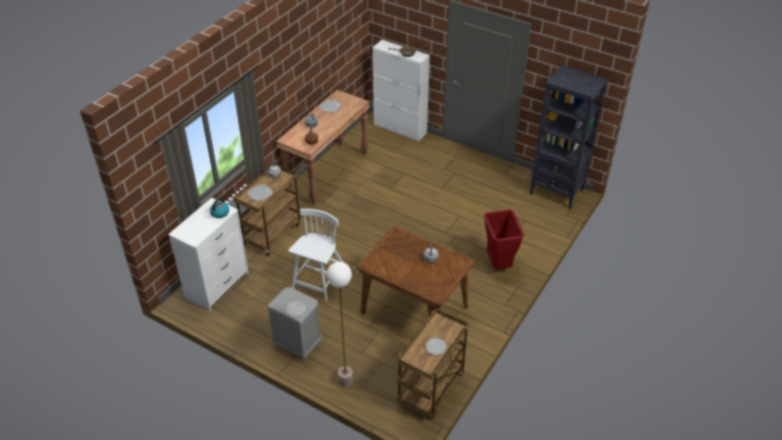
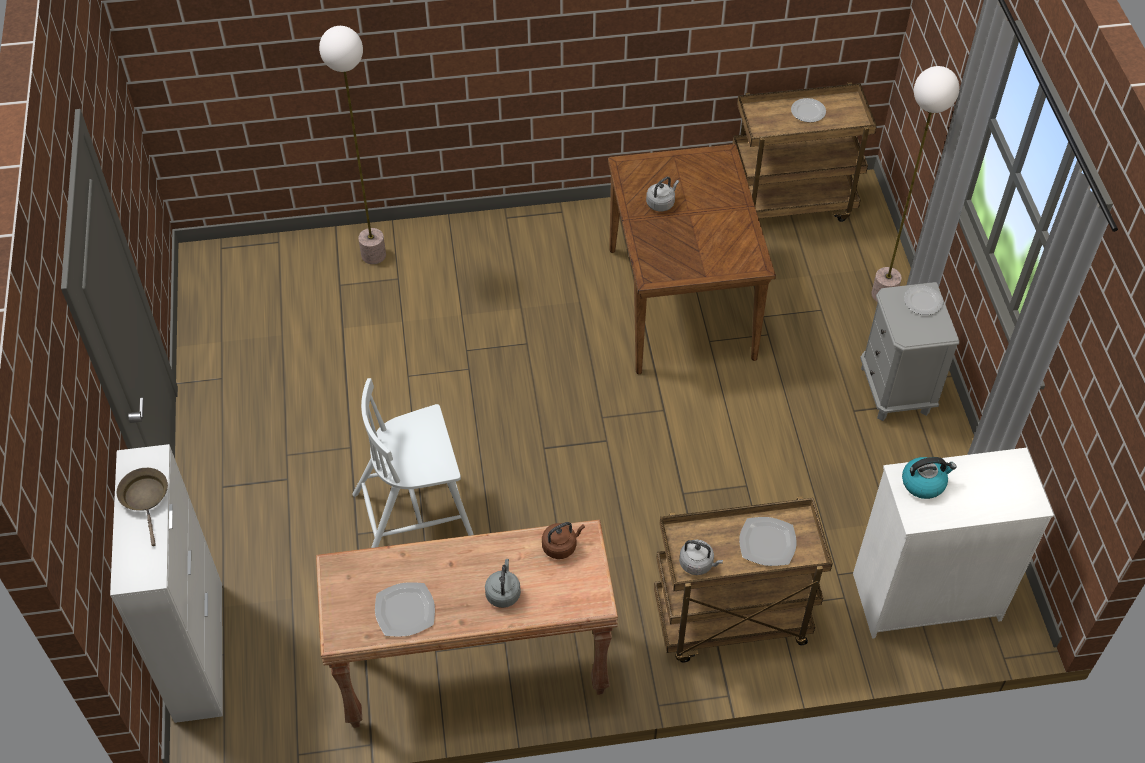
camera: 130 degrees left, 10 degrees up
(319, 280) = (753, 460): white chair -> white chair (415, 513)
(499, 265) = (483, 260): red trash can -> none
(533, 237) = (374, 254): none -> floor lamp
(557, 192) = (220, 282): black bookcase -> none

